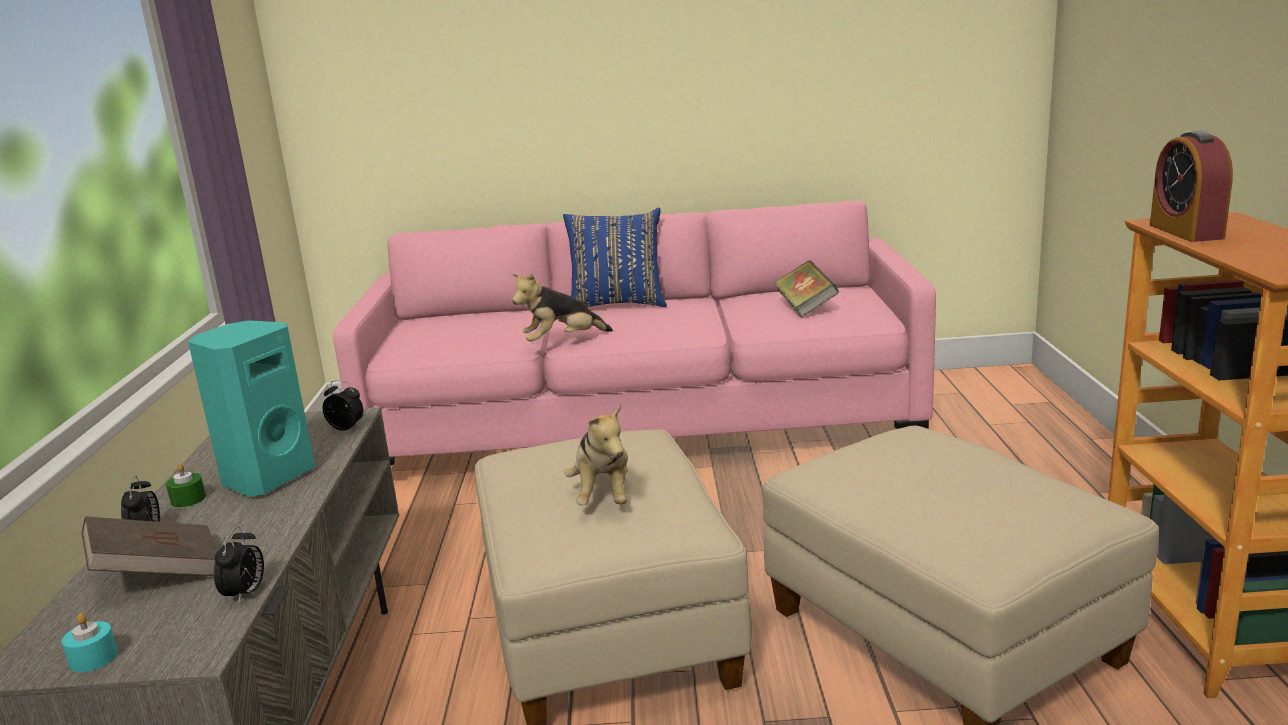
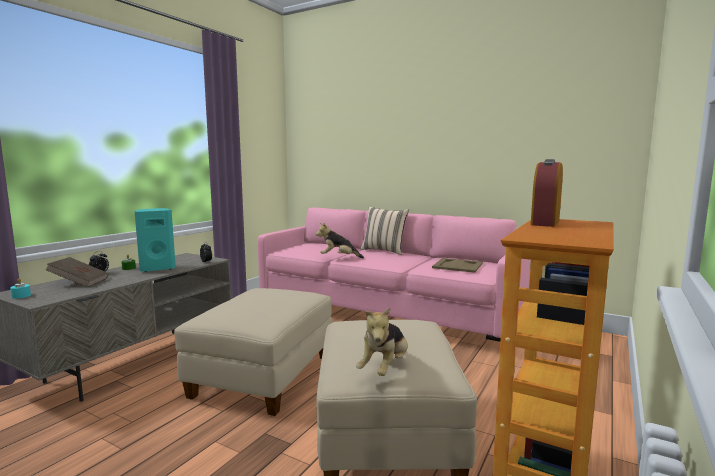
camera: 30 degrees right, 10 degrees down
(245, 594) = (81, 293): alarm clock -> none
(603, 495) = (254, 307): plush toy -> plush toy (384, 368)
(618, 304) = (384, 251): blue pillow -> beige pillow
(805, 308) = (457, 265): book -> beige tray

